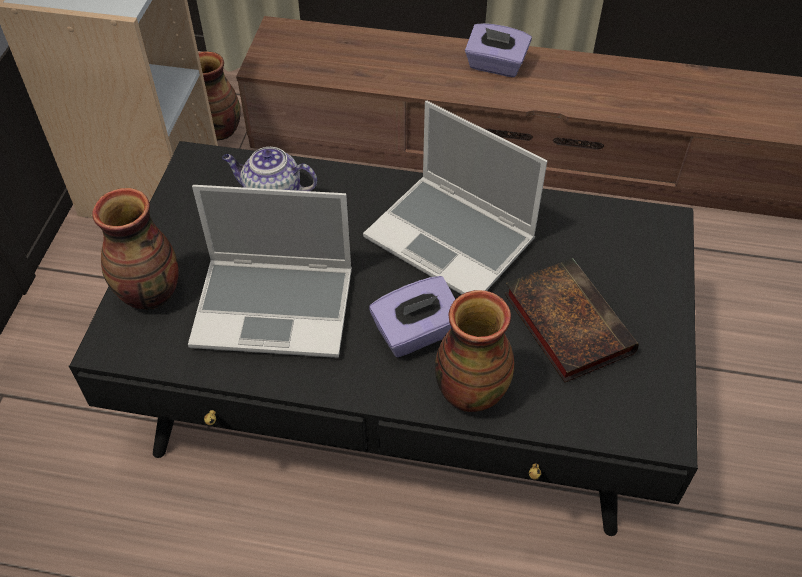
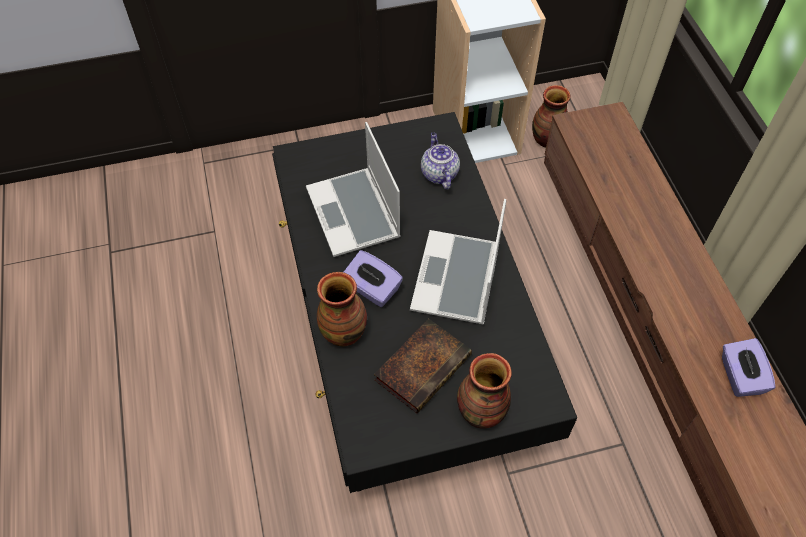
camera: 65 degrees right, 5 degrees up
(151, 293) = (334, 155): vase -> vase (481, 413)
(495, 65) = (674, 253): purple tissue box -> purple tissue box (739, 376)

